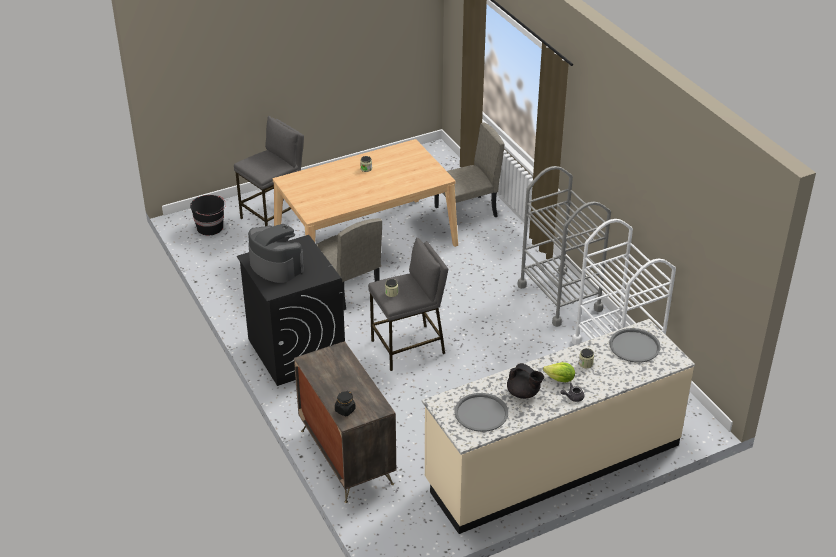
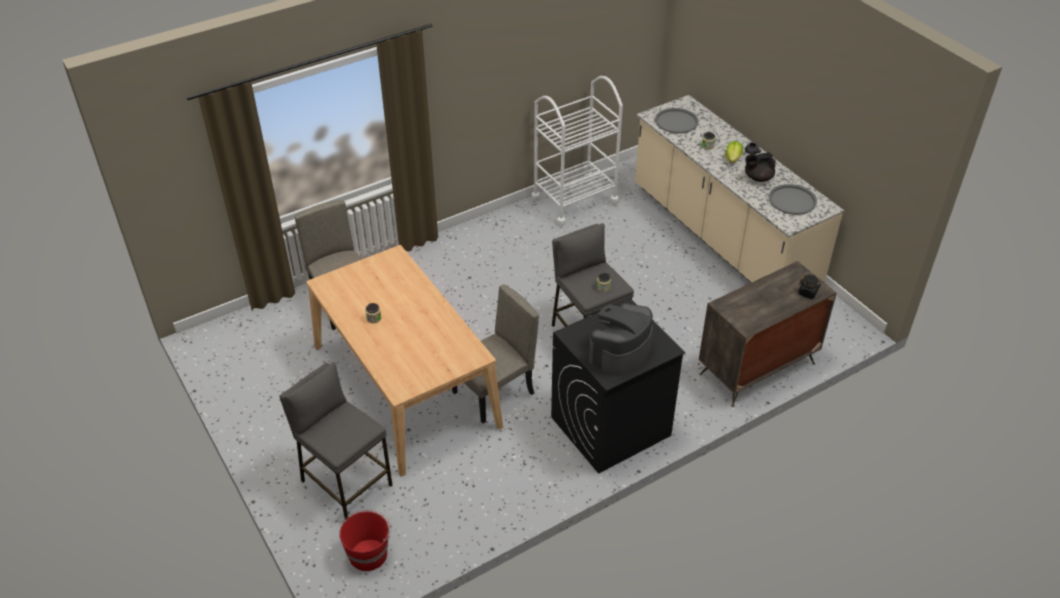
camera: 95 degrees left, 5 degrees up
(210, 227) = (368, 554): black bucket -> red bucket
(523, 393) = (757, 178): black teapot -> black teapot turned 135 degrees counterclockwise
(559, 297) = (495, 234): grey cart -> none

